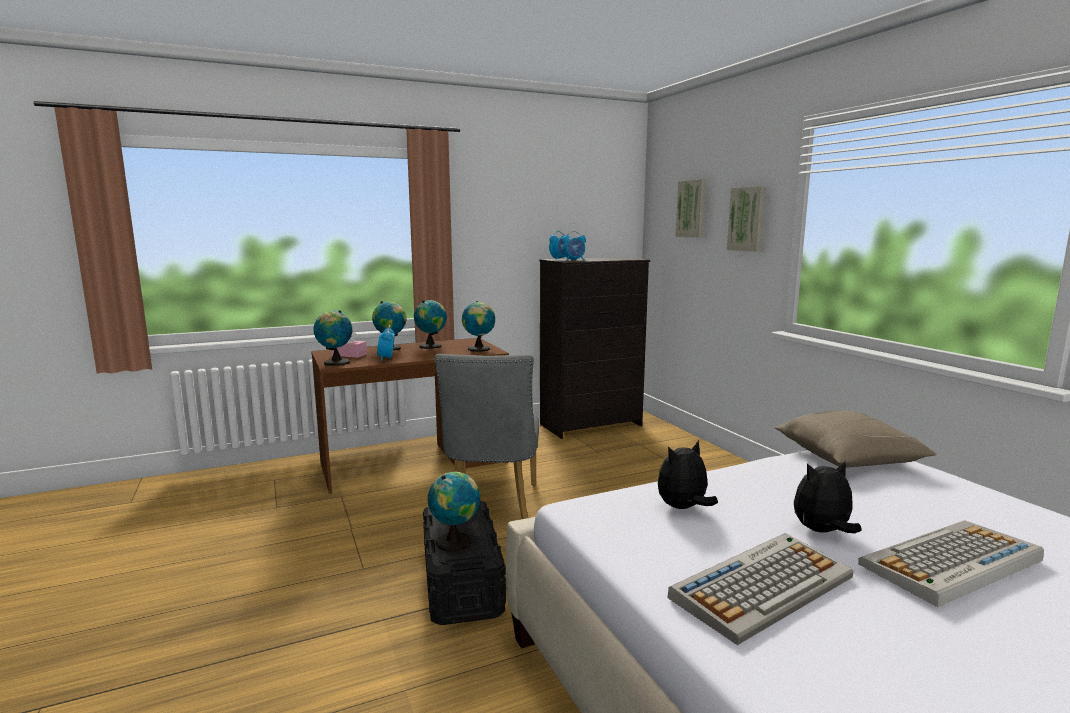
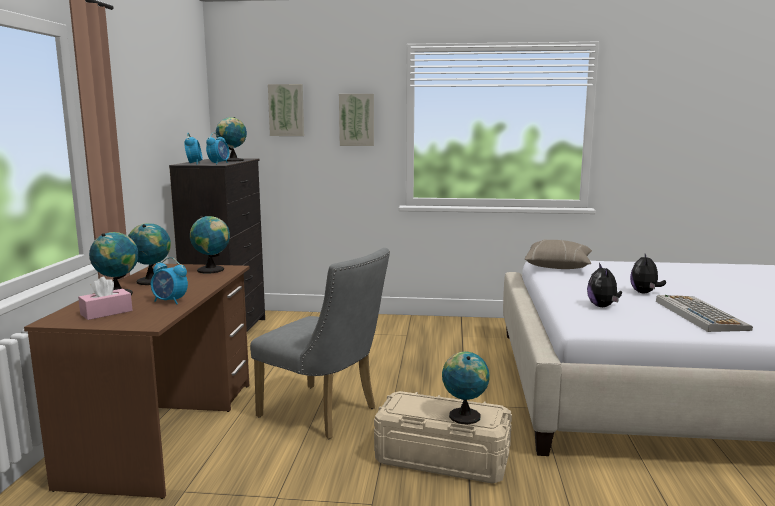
camera: 60 degrees left, 0 degrees up
(334, 363) = (135, 322): globe -> globe (232, 160)
(462, 581) = (442, 458): black storage box -> beige storage box
(951, 563) = (688, 284): keyboard -> none

